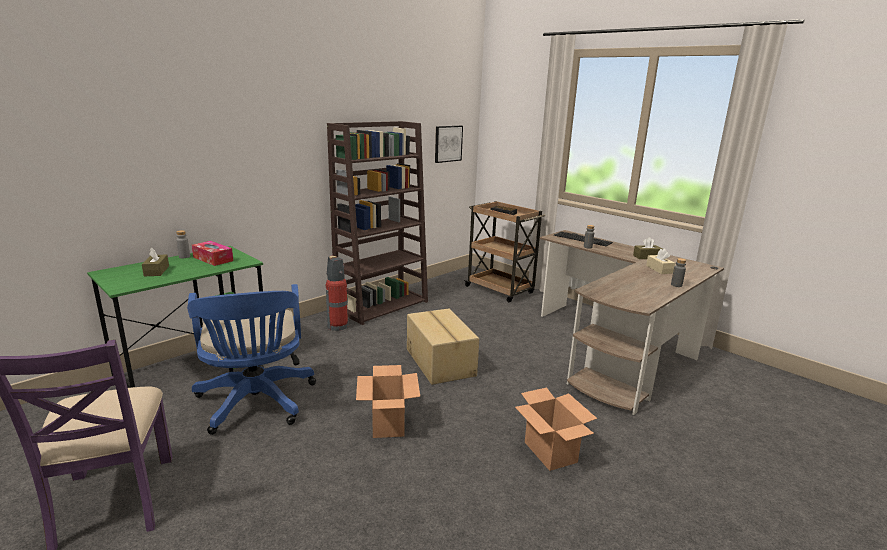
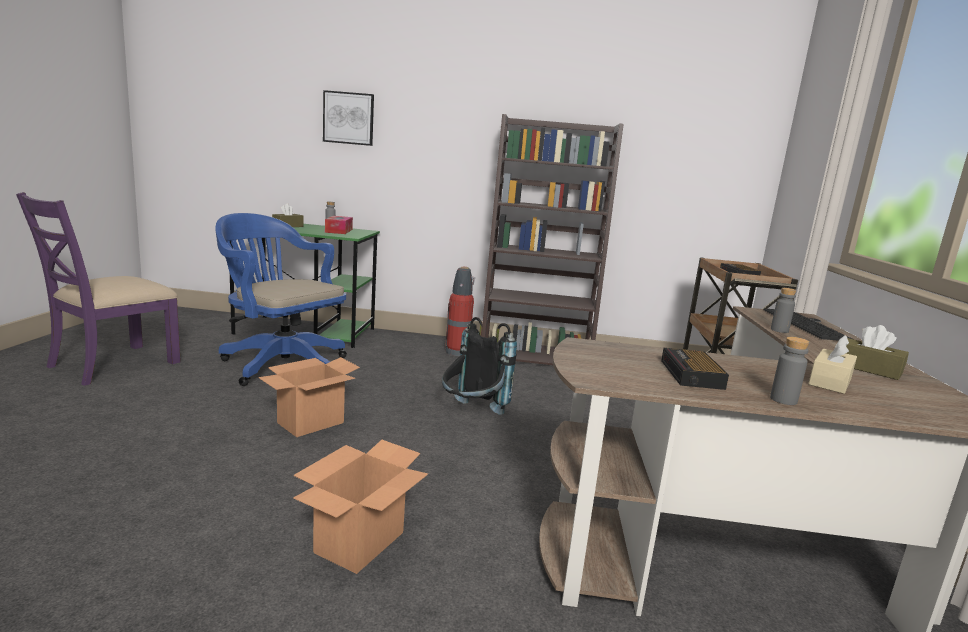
camera: 50 degrees right, 5 degrees down
(256, 404) = (280, 364): blue office chair -> blue office chair turned 90 degrees clockwise
(441, 362) = (472, 414): cardboard box -> black backpack
(448, 143) = (709, 171): picture -> picture (348, 118)
(642, 287) = (692, 375): none -> alarm clock

